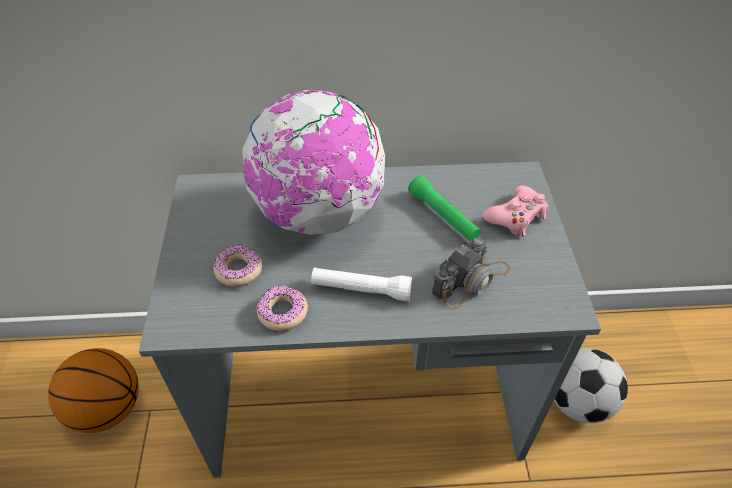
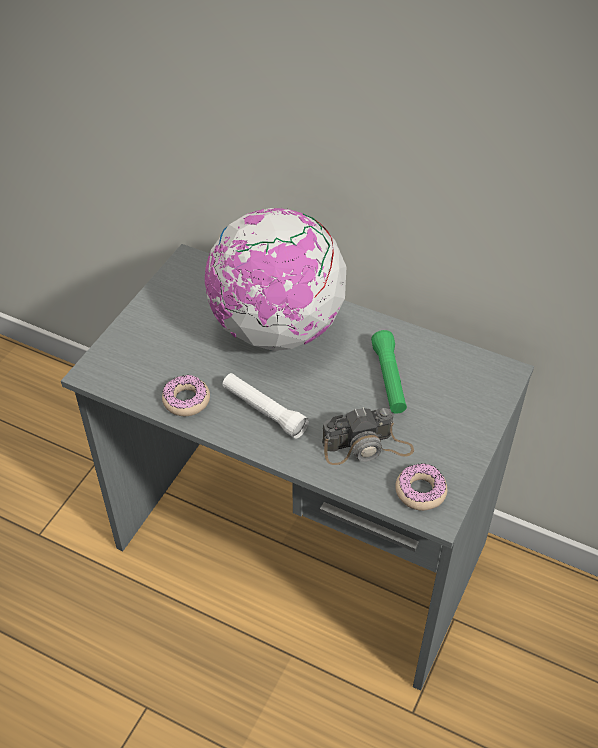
camera: 30 degrees right, 0 degrees up
(107, 408) = (62, 442): basketball -> none
(239, 270) = (175, 350): donut -> donut (420, 491)
(516, 217) = (460, 410): pink game controller -> none
(578, 402) = (524, 668): football -> none

